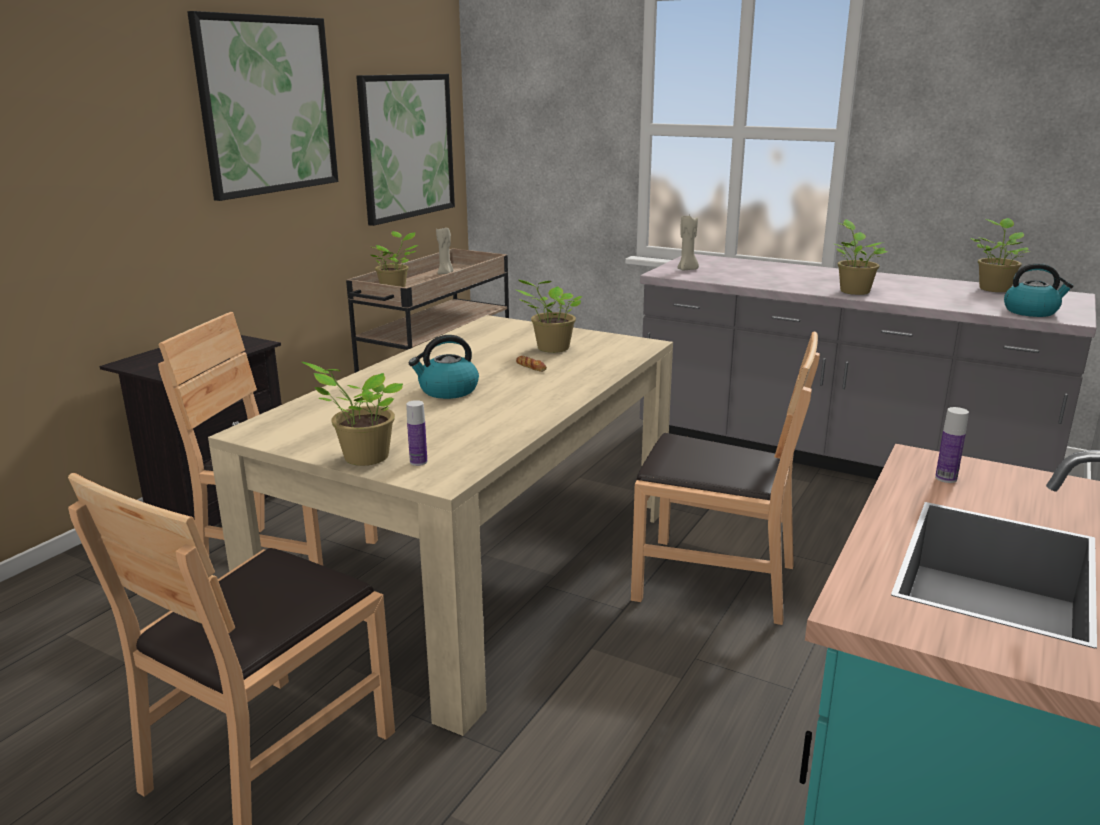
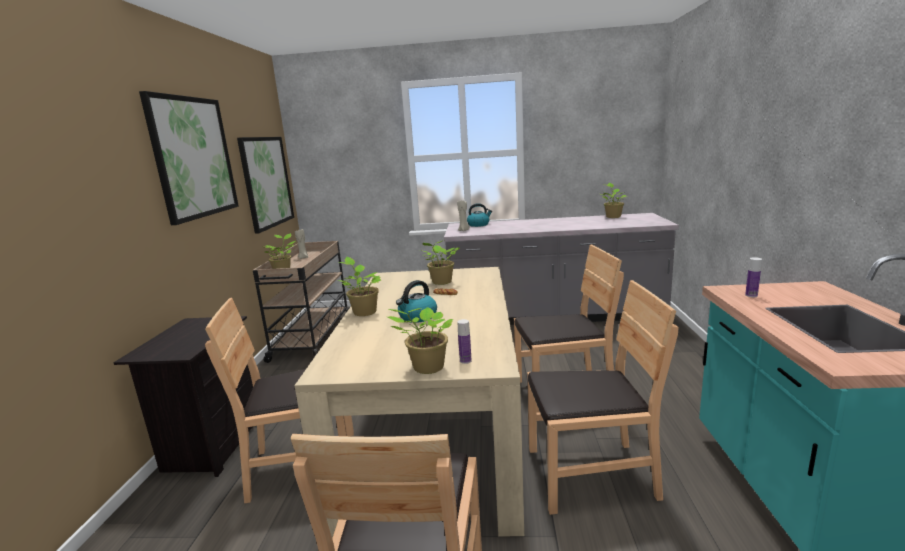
camera: 25 degrees left, 5 degrees down
(631, 700) = (590, 474): none -> brown chair
(853, 291) = (558, 227): potted plant -> potted plant (364, 312)
(1031, 311) = (644, 223): kettle -> kettle (478, 224)

